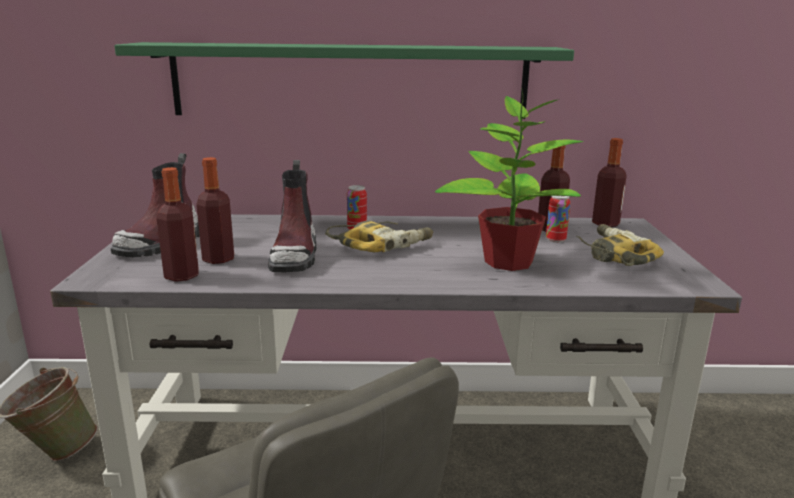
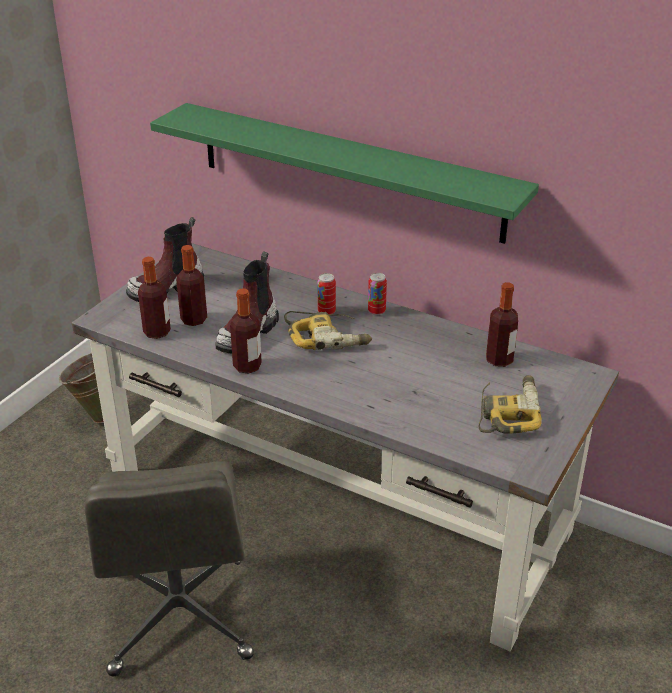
camera: 30 degrees right, 15 degrees up
(507, 261) = (405, 390): potted plant -> none
(555, 240) = (483, 376): can -> can (376, 311)
(605, 223) = (565, 368): bottle -> bottle (247, 366)

